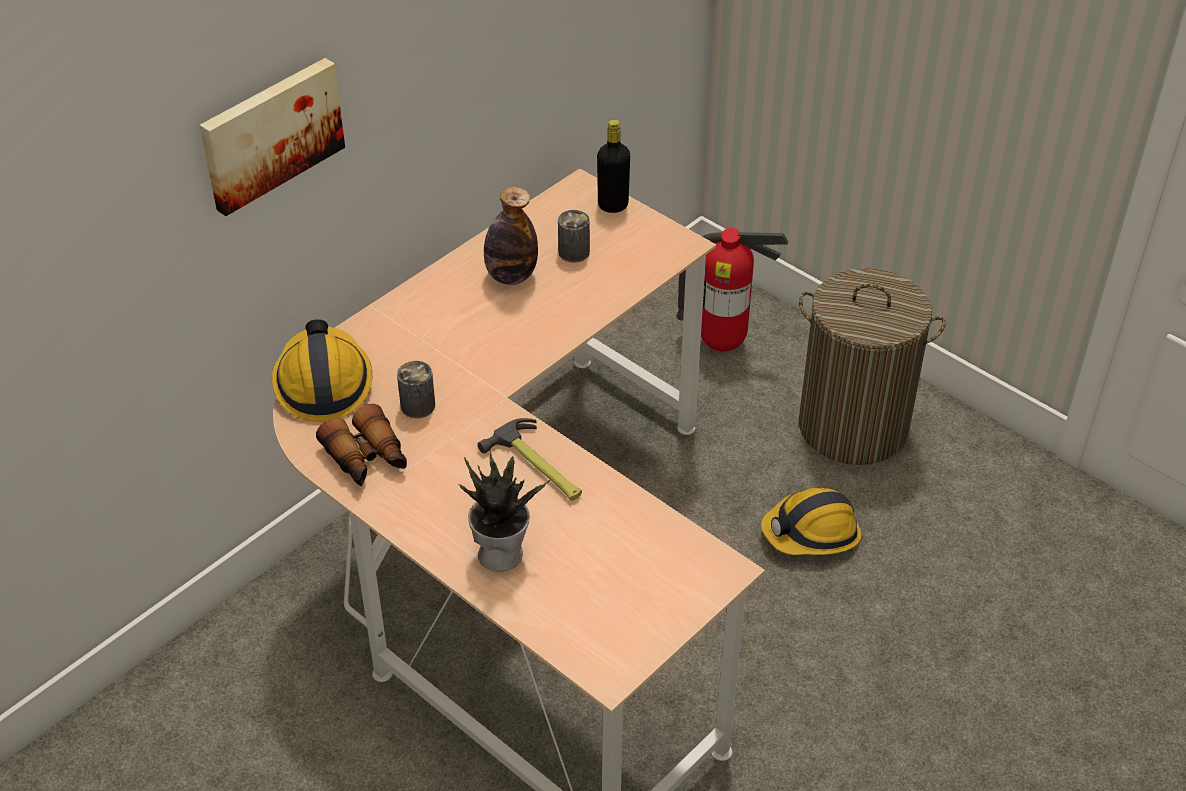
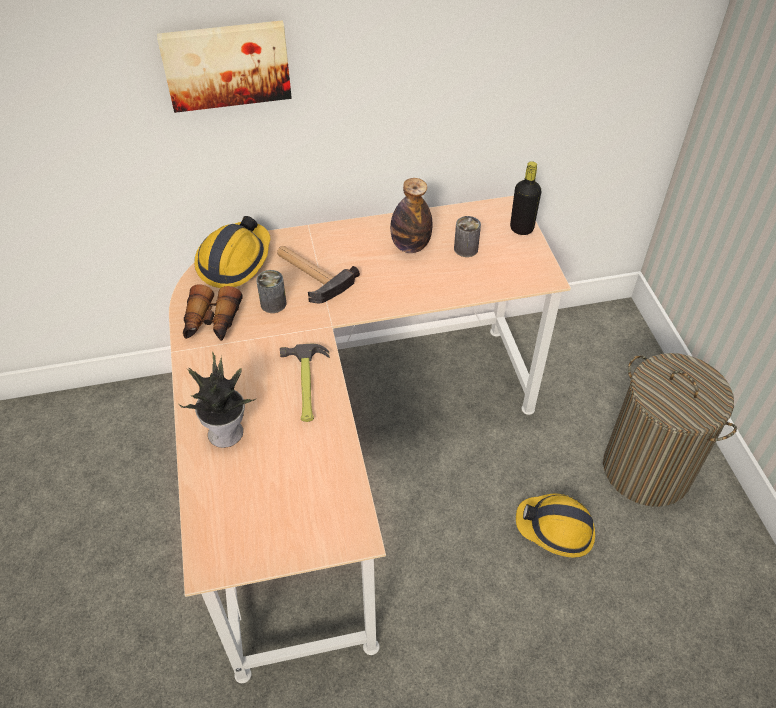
camera: 35 degrees right, 5 degrees up
(428, 357) = (310, 274): none -> hammer
(723, 344) = (598, 364): fire extinguisher -> none

